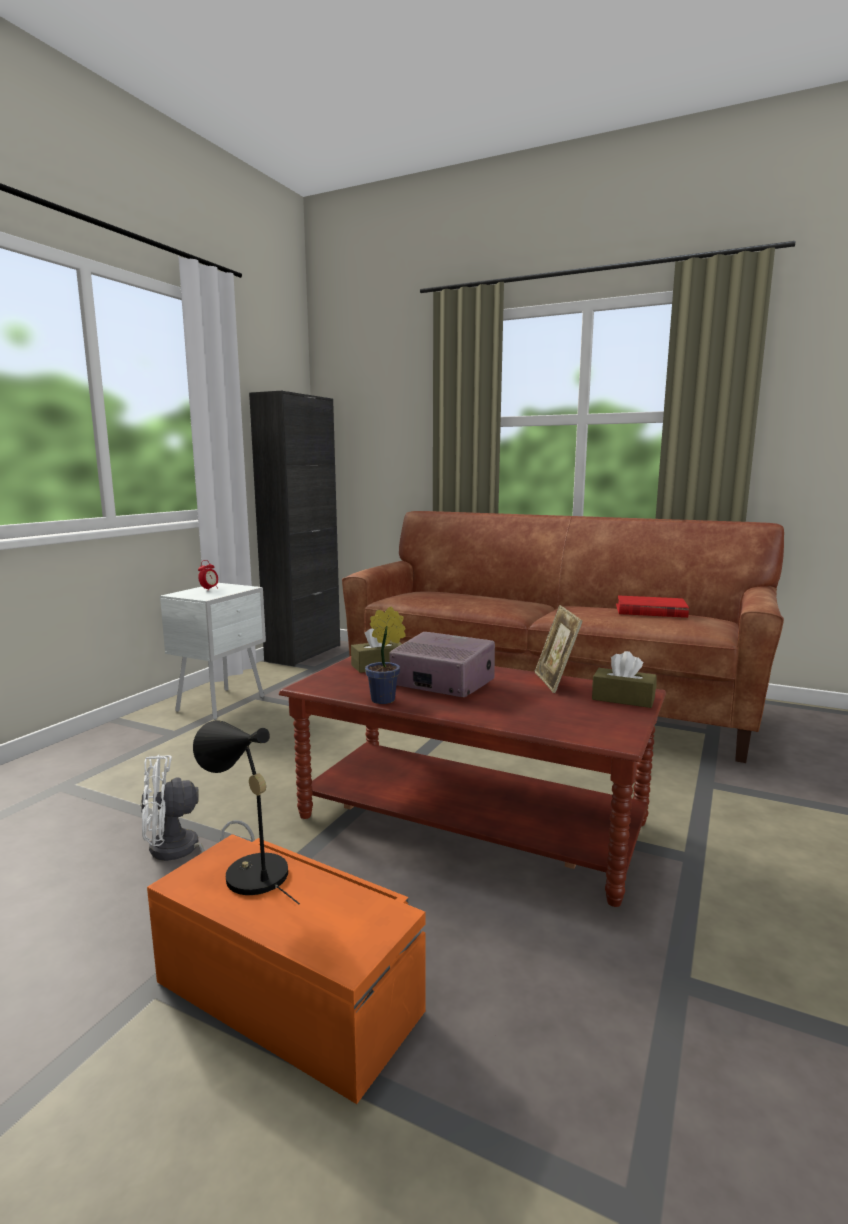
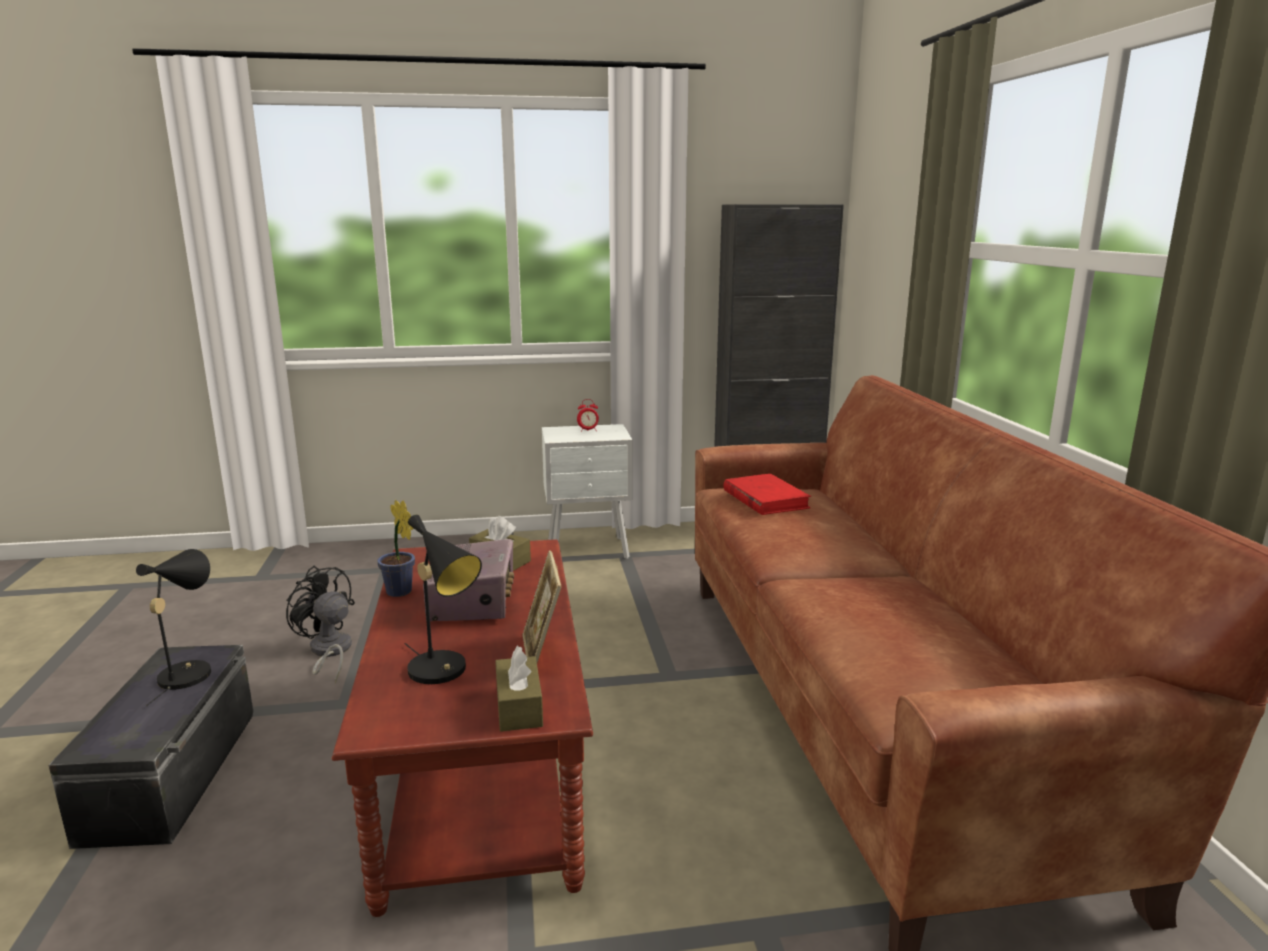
camera: 55 degrees right, 5 degrees up
(182, 851) = (329, 652): white fan -> black fan
(289, 993) = (175, 773): orange storage box -> black storage box
(550, 708) = (444, 672): none -> black table lamp
(555, 682) = (542, 654): picture frame -> picture frame turned 60 degrees counterclockwise
(650, 611) = (926, 634): red book -> red book (765, 499)

